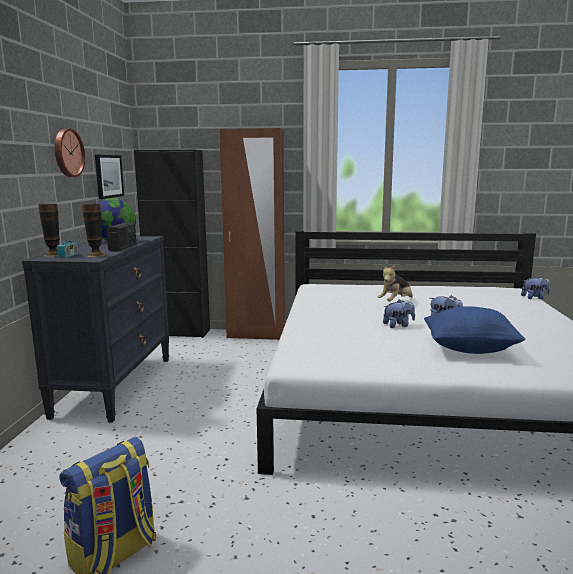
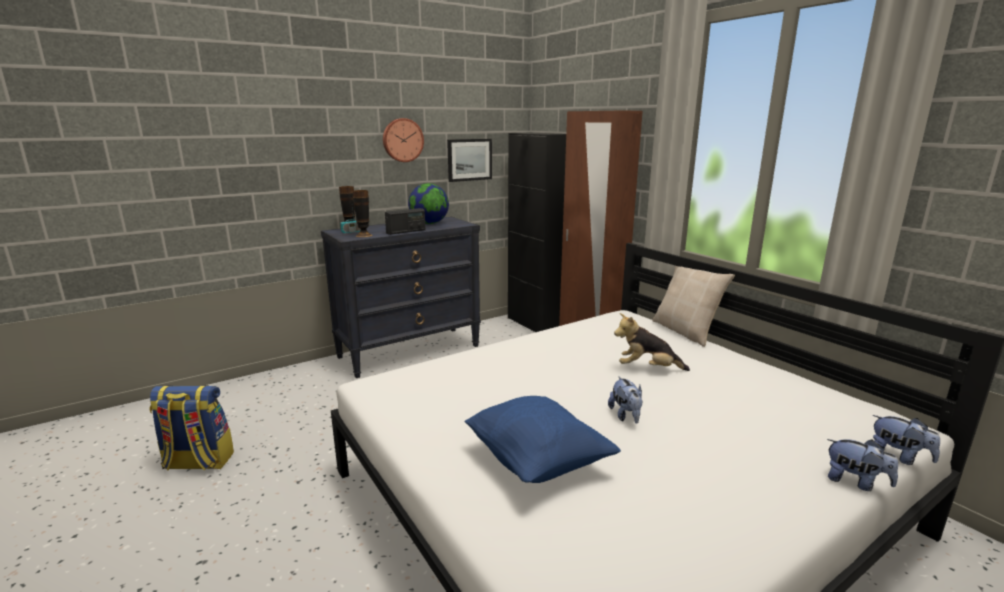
camera: 50 degrees right, 5 degrees up
(363, 283) = (686, 331): none -> beige pillow
(398, 325) = (558, 396): plush toy -> plush toy (855, 482)

